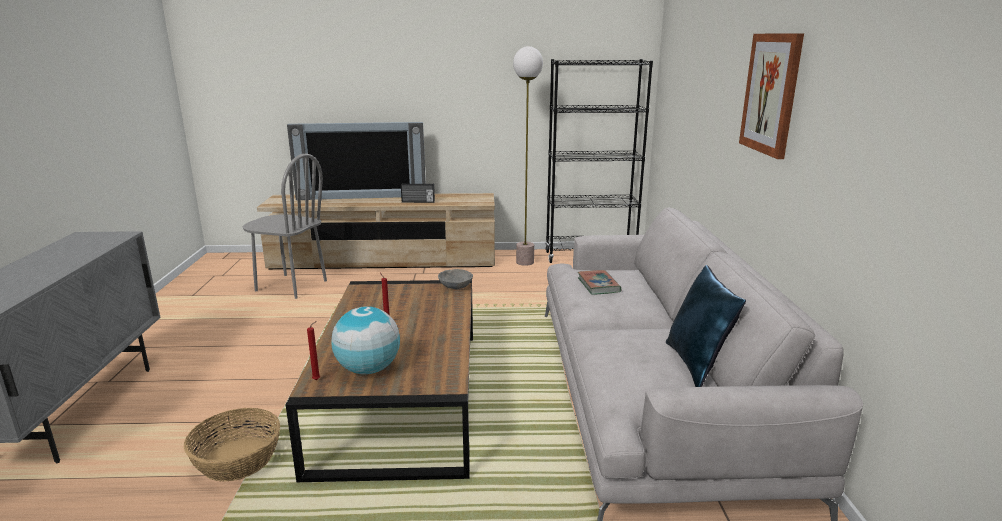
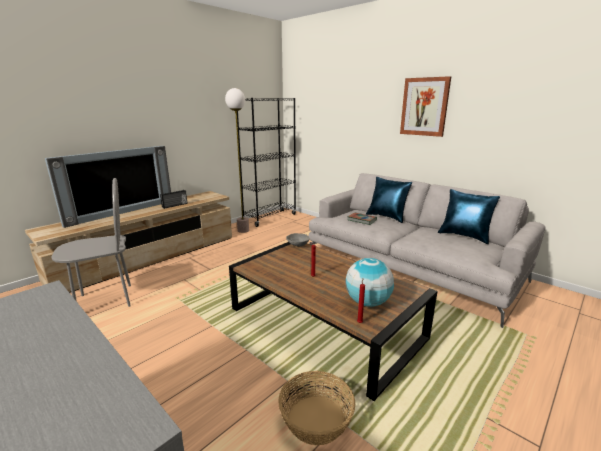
camera: 45 degrees left, 0 degrees up
(651, 294) = (387, 217): none -> blue pillow

